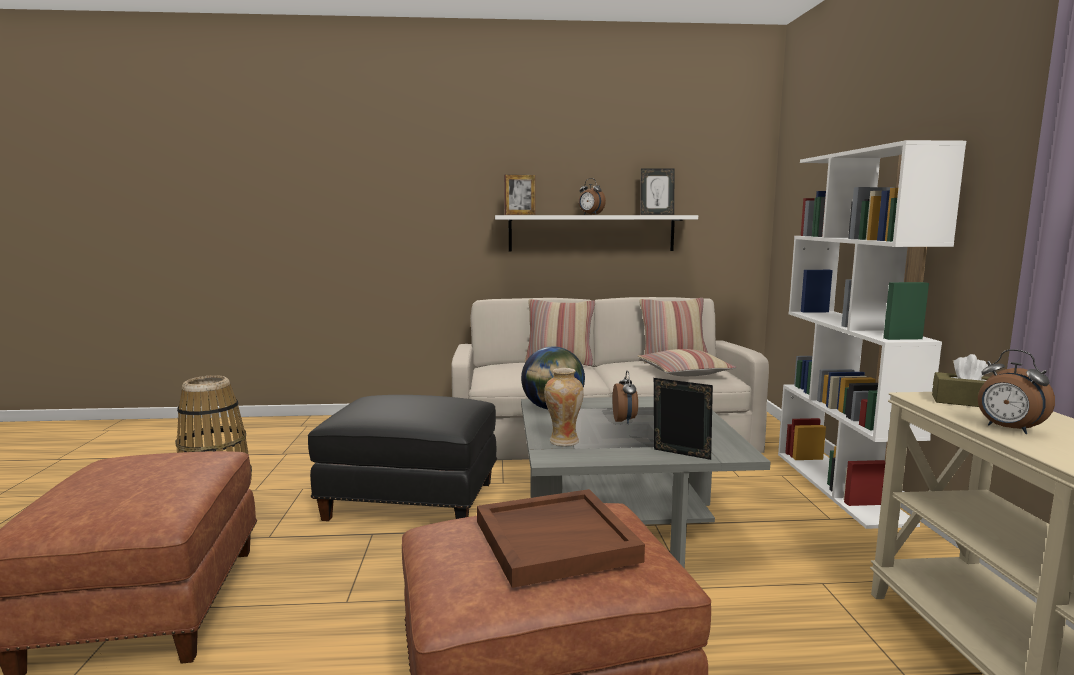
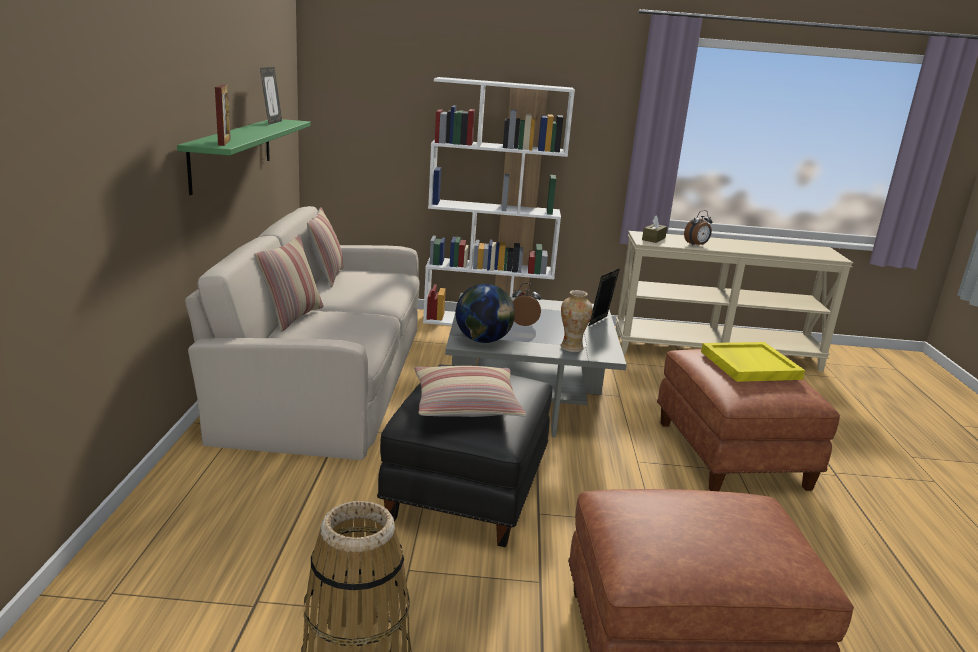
camera: 85 degrees left, 10 degrees up
(556, 540) = (749, 365): brown tray -> yellow tray
(590, 214) = (254, 131): alarm clock -> none
(591, 233) = (232, 152): white shelf -> green shelf
(684, 373) = (384, 282): pillow -> pillow (466, 404)

